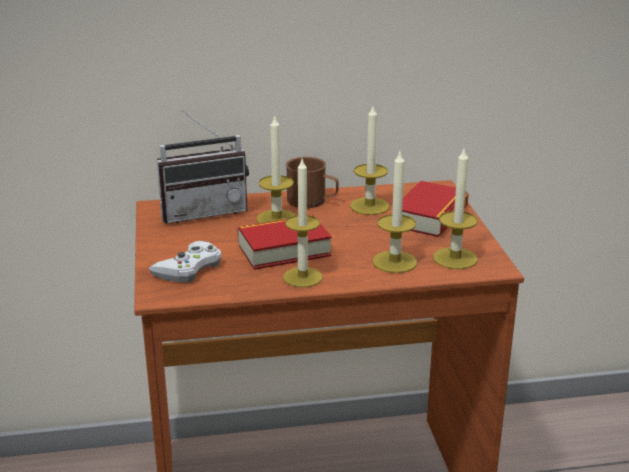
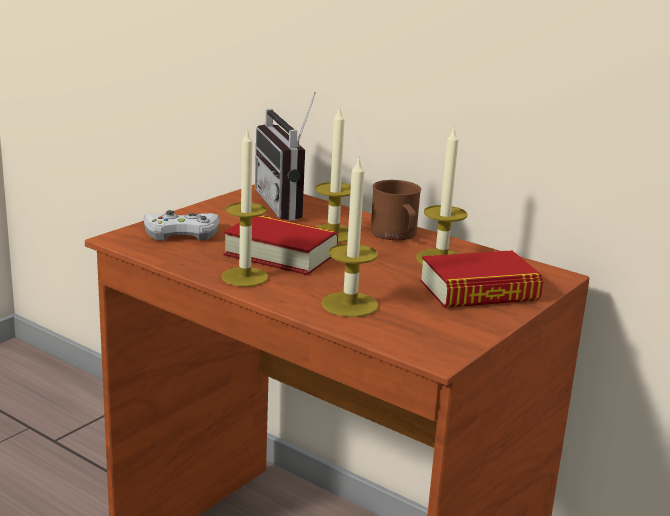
camera: 45 degrees right, 5 degrees down
(203, 211) = (290, 206): radio -> radio turned 45 degrees clockwise
(455, 258) = (415, 329): candle -> none

